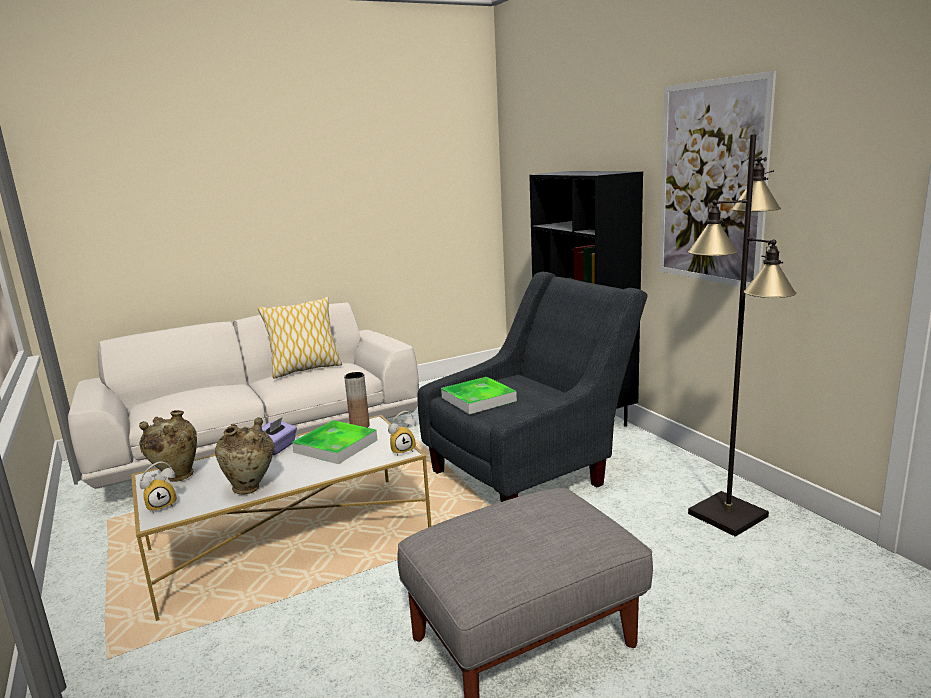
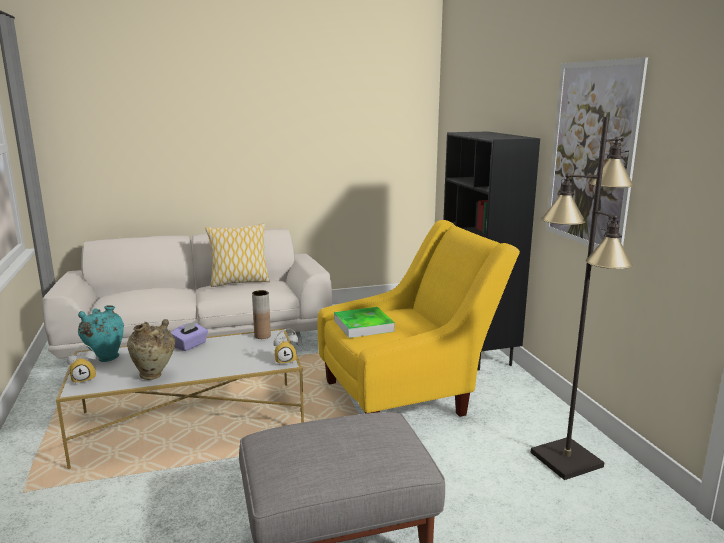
camera: 10 degrees right, 0 degrees up
(176, 477) = (105, 358): beige vase -> turquoise vase
(336, 446) = (235, 350): tray -> none
(531, 472) = (408, 395): grey armchair -> yellow armchair

